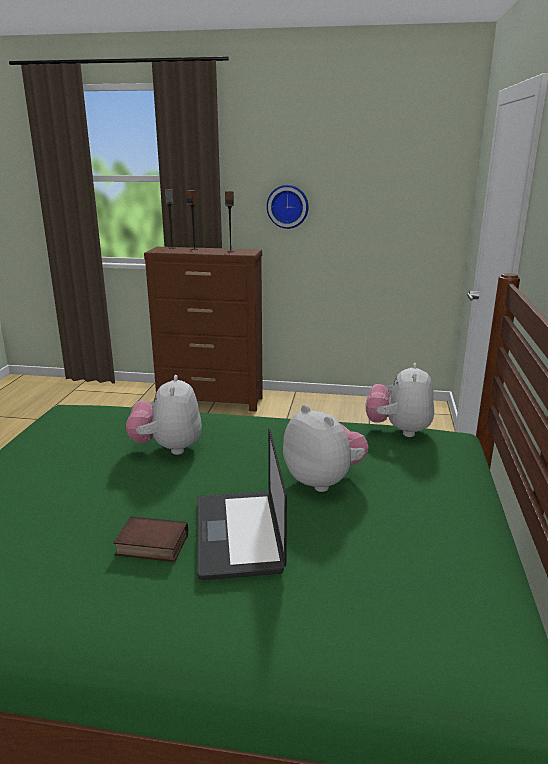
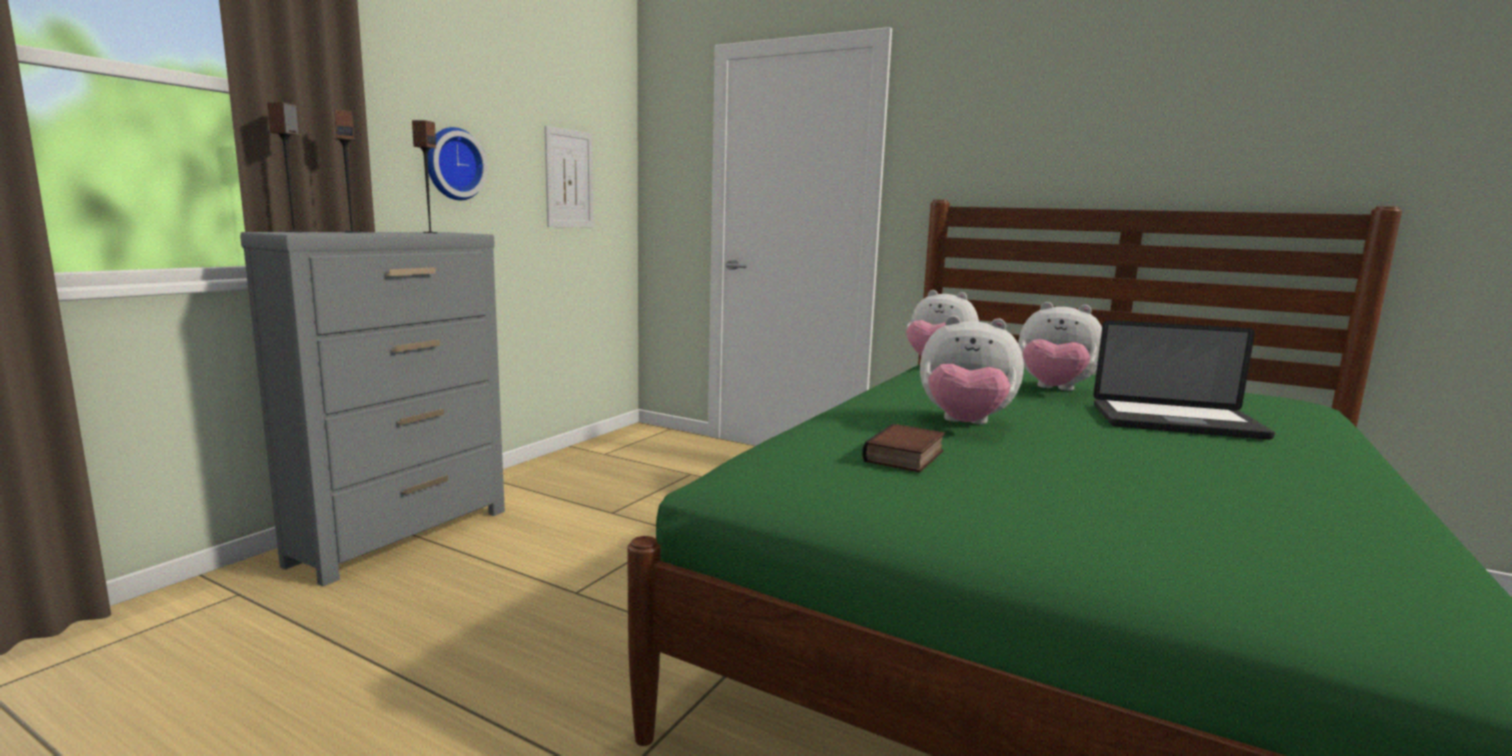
camera: 70 degrees left, 10 degrees down
(150, 545) = (1219, 450): book -> book (906, 457)
(211, 401) = (405, 536): brown dresser -> grey dresser
(323, 481) = (1054, 390): plush toy -> plush toy turned 135 degrees counterclockwise
(387, 210) = (569, 179): none -> picture

